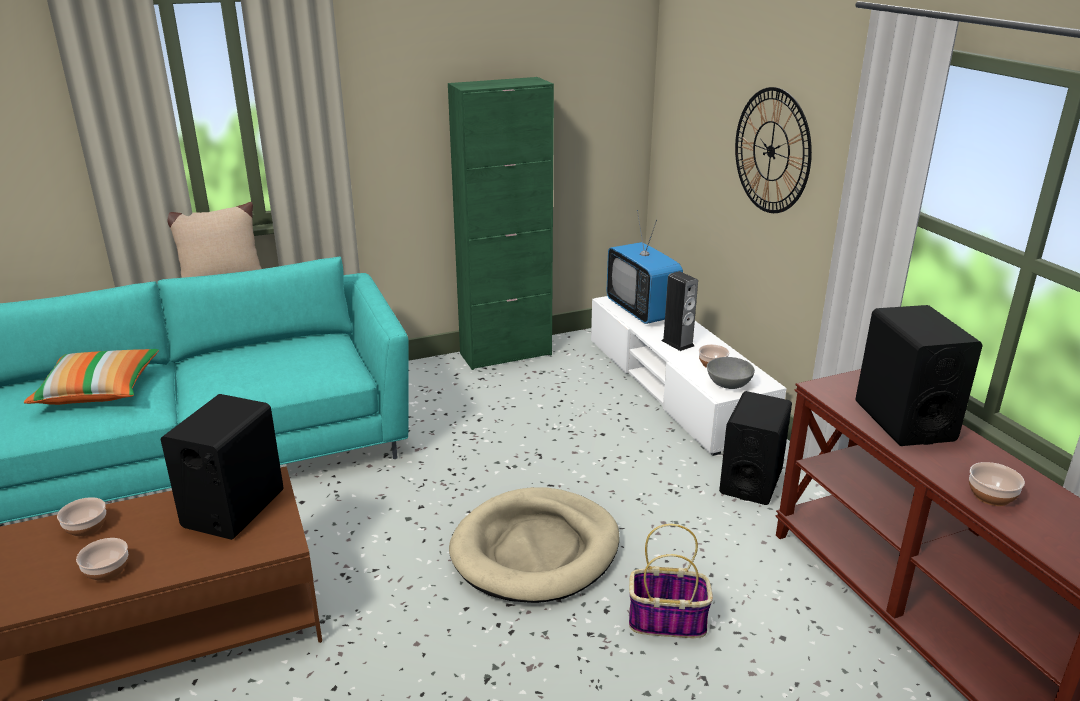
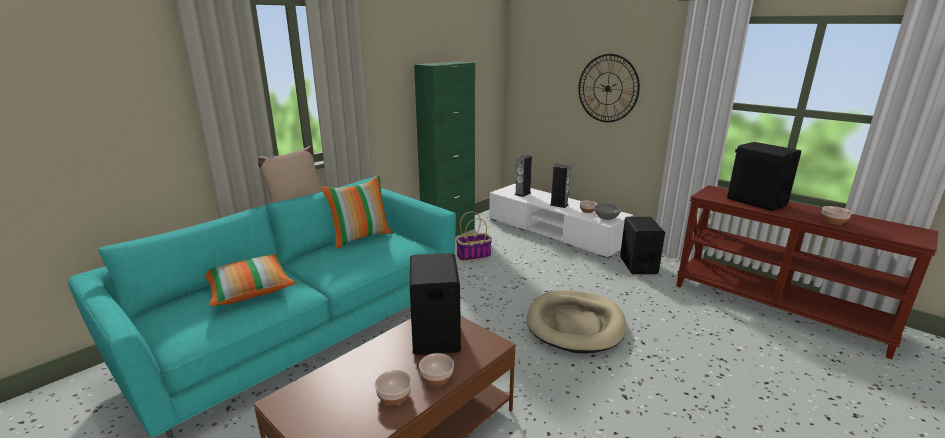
camera: 25 degrees left, 5 degrees down
(86, 527) = (342, 375): bowl -> bowl (436, 377)
(293, 344) = (361, 237): none -> pillow
(642, 311) = (522, 194): television -> speaker
(668, 621) = (676, 338): basket -> basket (474, 255)

